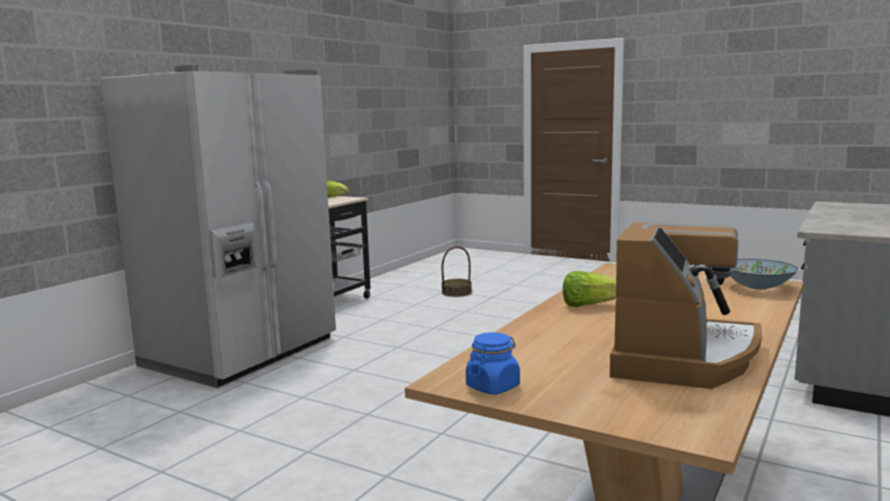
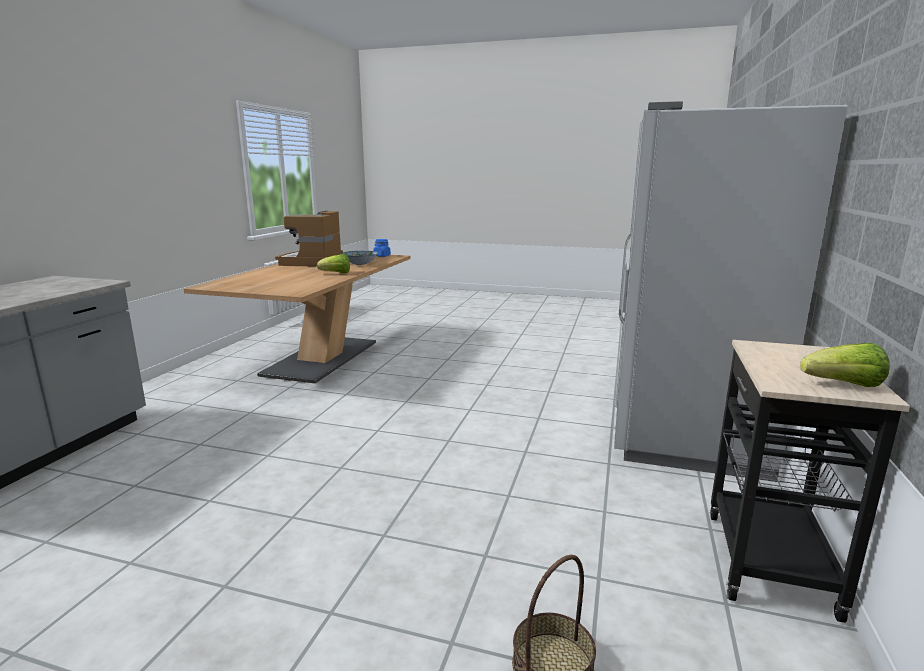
camera: 165 degrees right, 5 degrees up
(757, 287) = (223, 284): bowl -> bowl (360, 264)

